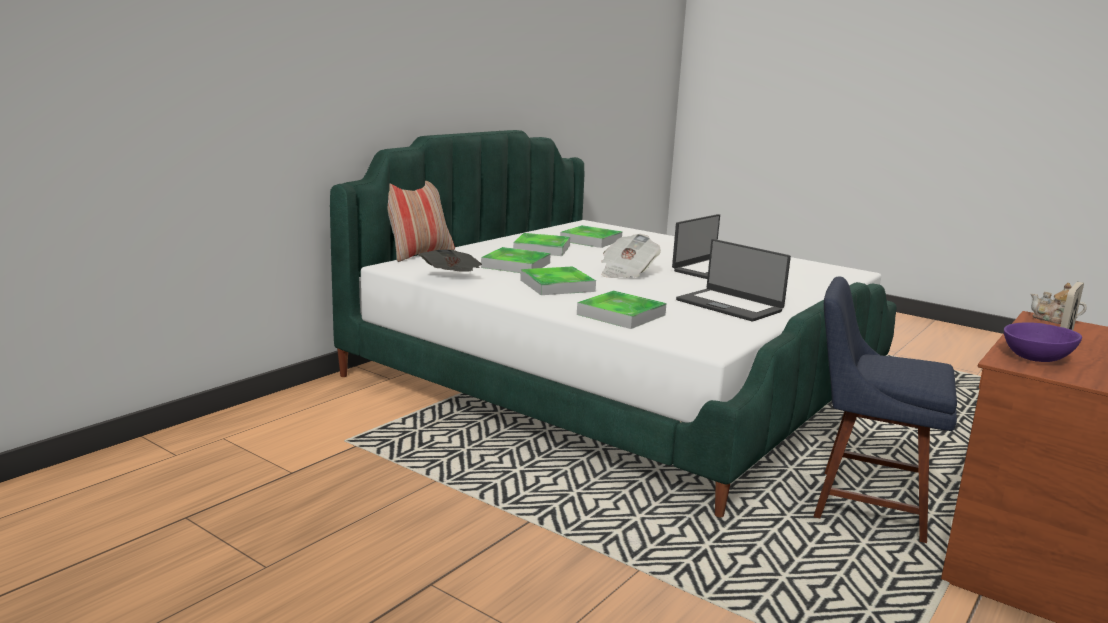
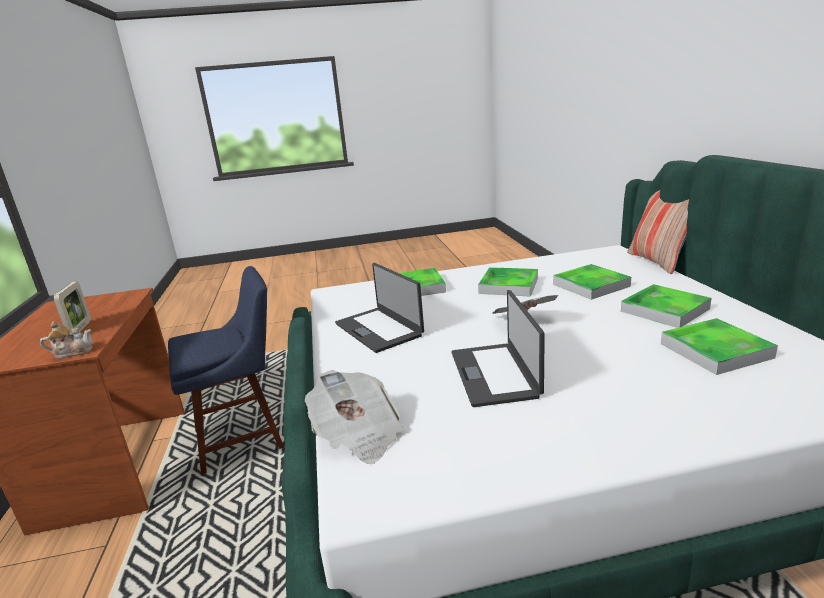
camera: 135 degrees right, 5 degrees up
(451, 278) = (562, 261): newspaper -> newspaper (358, 435)
(730, 305) = (379, 329): laptop -> laptop turned 120 degrees counterclockwise
(1037, 358) = (112, 303): purple bowl -> none

